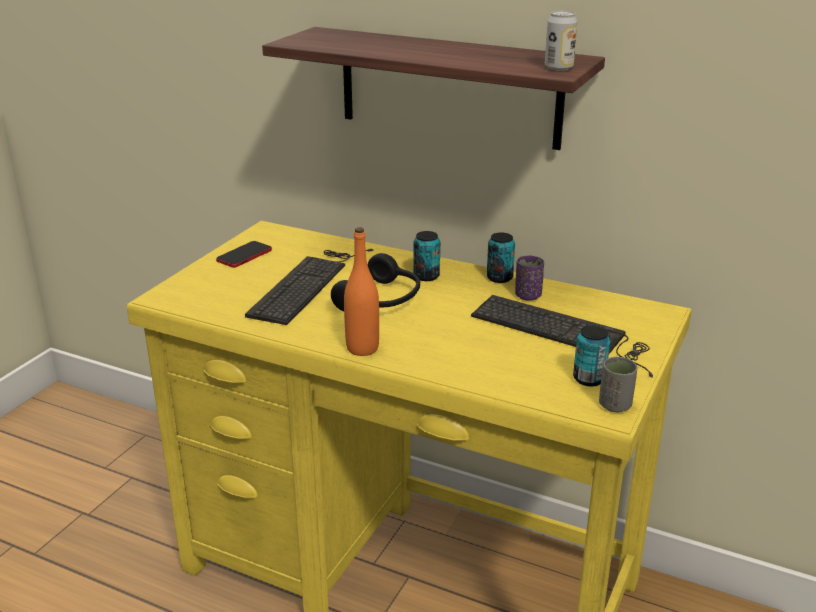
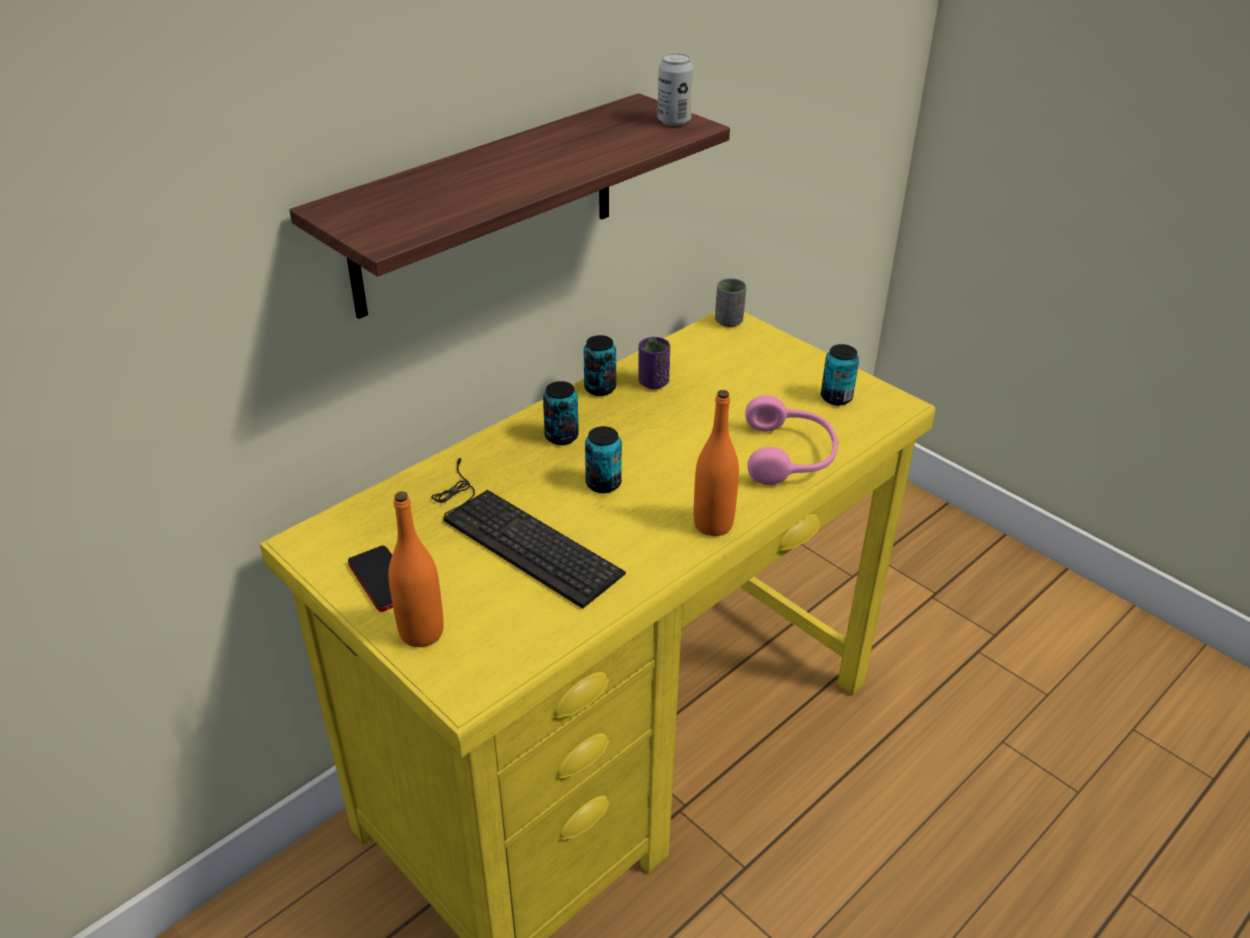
camera: 70 degrees left, 10 degrees up
(203, 275) = (421, 632): none -> orange bottle
(382, 300) = (603, 484): black headphones -> can
(477, 368) = (790, 456): none -> pink headphones
(563, 332) = (742, 385): keyboard -> none
(615, 405) = (885, 398): grey cup -> grey cup (729, 321)

